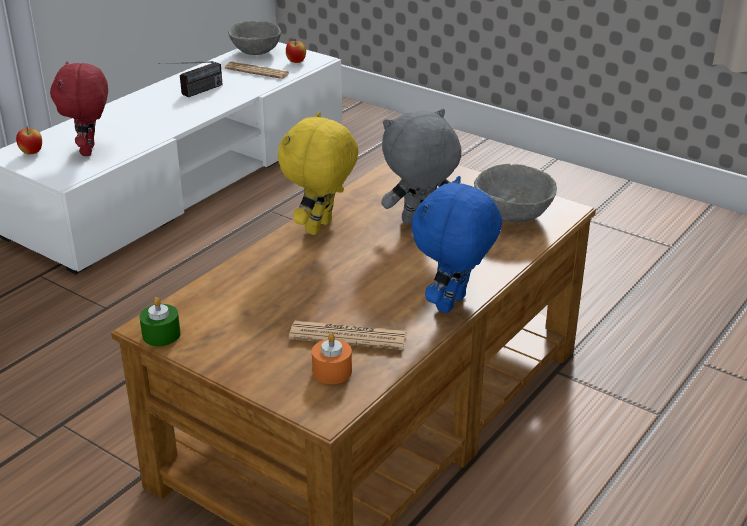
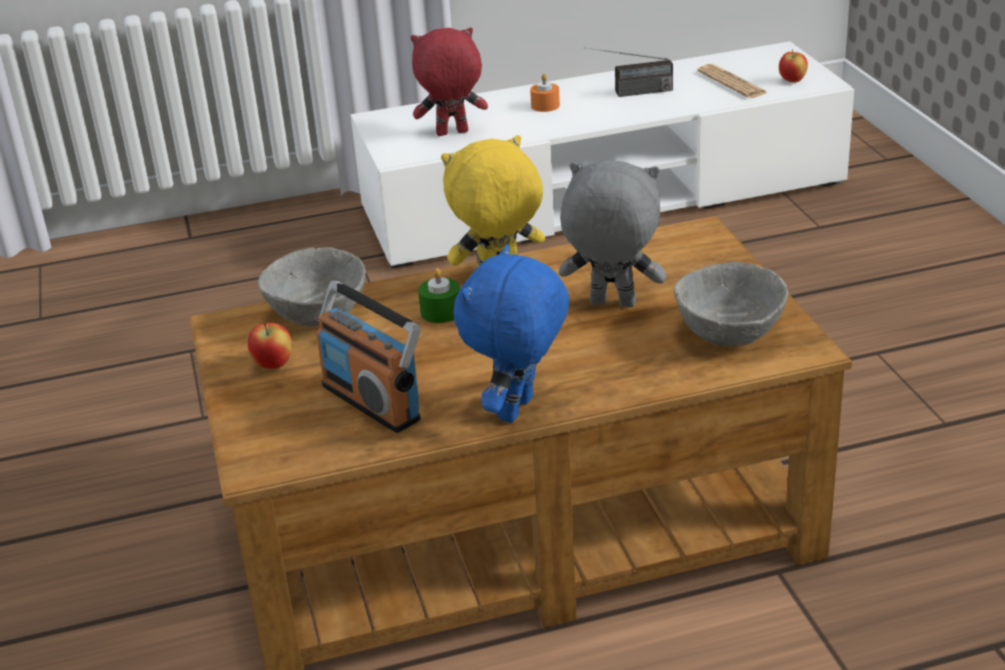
camera: 40 degrees right, 0 degrees up
(31, 153) = (397, 122): apple -> apple (273, 365)
(90, 151) = (452, 133): red plush toy -> red plush toy turned 45 degrees clockwise
(161, 335) = (220, 335): green candle -> green candle (441, 312)
(255, 52) = (758, 58): grey bowl -> grey bowl (318, 315)
(332, 371) = (312, 430): orange candle -> orange candle (545, 106)
(348, 336) = (372, 402): newspaper -> radio
(453, 305) = (518, 410): blue plush toy -> blue plush toy turned 45 degrees counterclockwise

